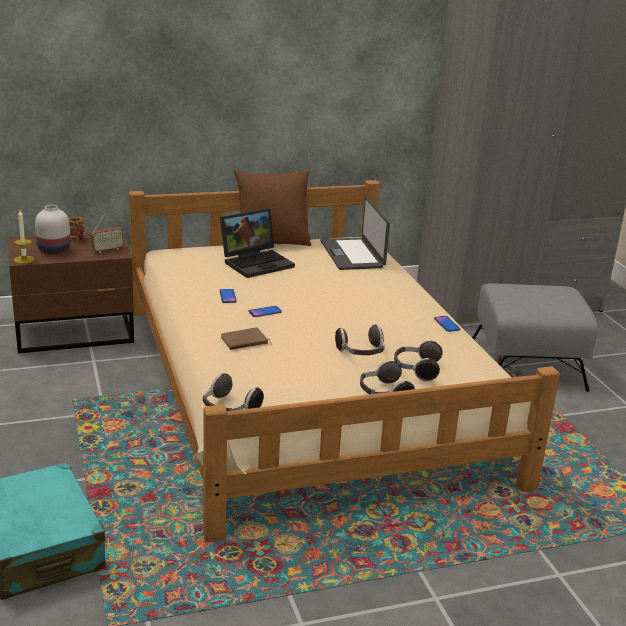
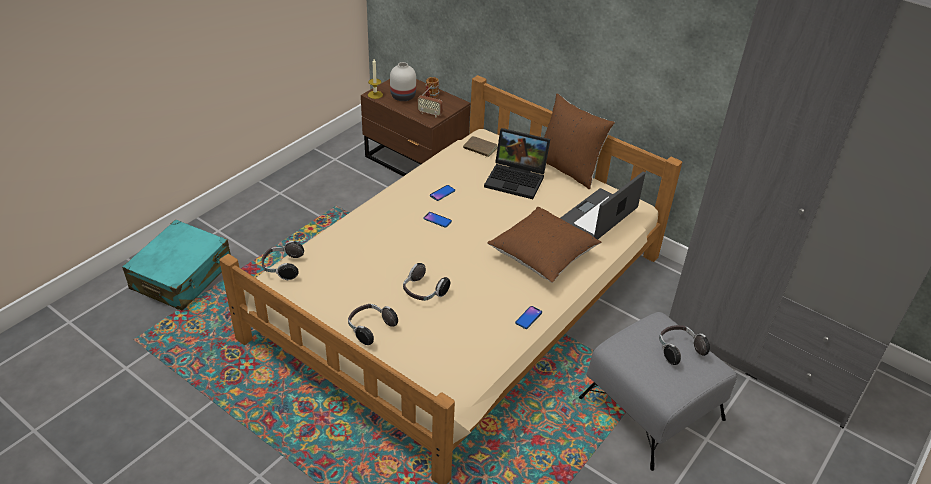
camera: 55 degrees right, 15 degrees up
(244, 342) = (381, 232): brown book -> brown book (479, 149)
(376, 291) = (542, 256): none -> brown pillow
(416, 370) = (426, 330): headphones -> headphones (678, 350)

